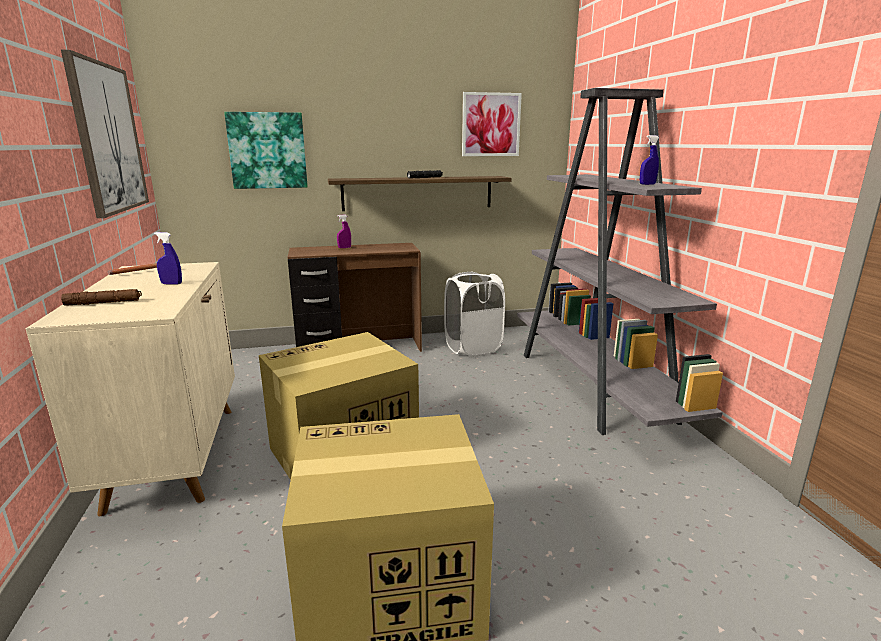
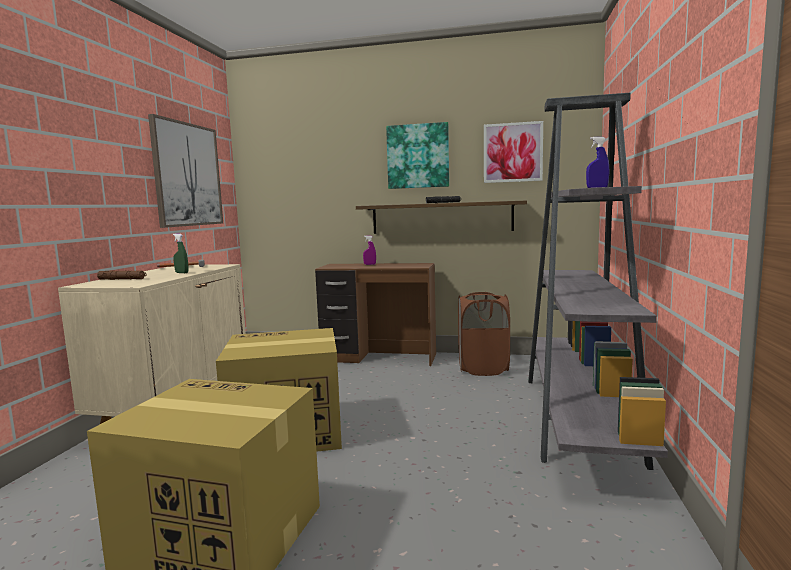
camera: 25 degrees right, 10 degrees down
(171, 284) = (181, 273): blue spray bottle -> green spray bottle
(267, 150) = (317, 184): picture -> picture (418, 156)
(473, 348) = (483, 368): white laundry basket -> brown laundry basket

